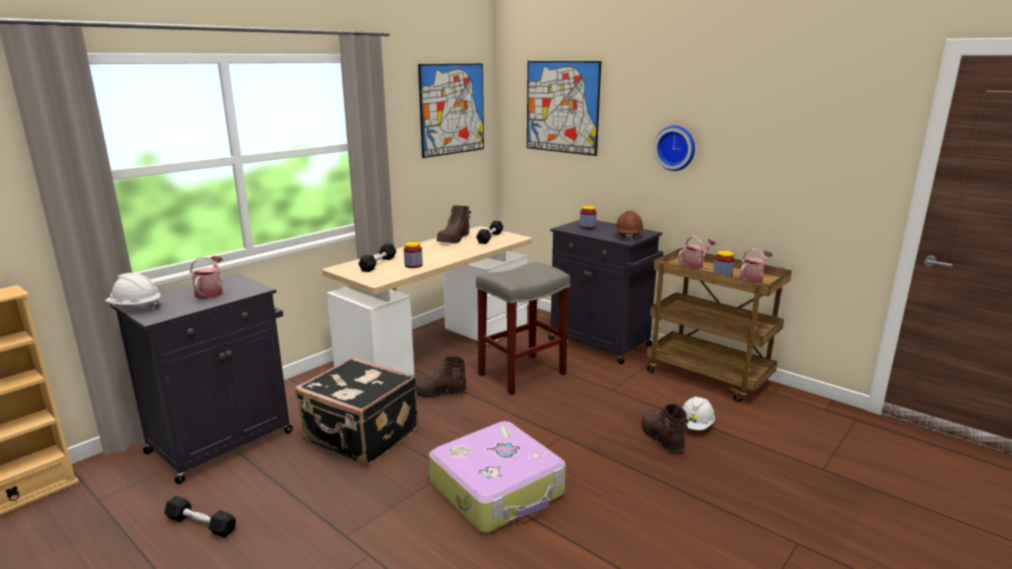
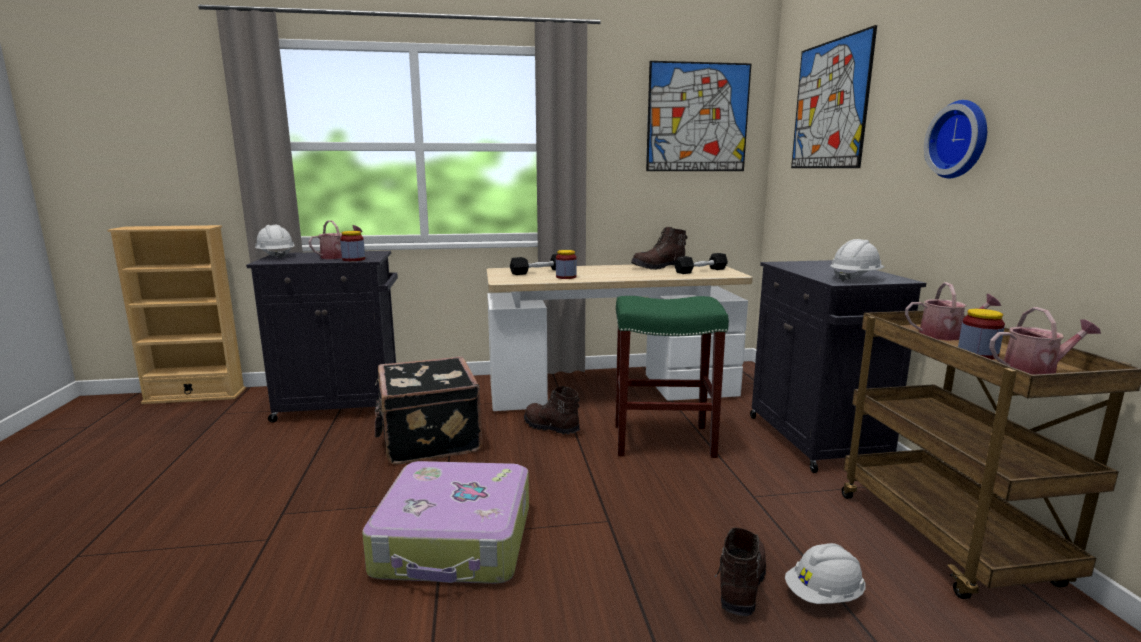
camera: 40 degrees right, 5 degrees down
(201, 524) = (232, 455): black dumbbell -> none
(521, 375) = (661, 441): grey stool -> green stool
(587, 227) = (816, 266): jar -> jar (353, 259)
(628, 236) = (855, 278): brown hard hat -> white hard hat

